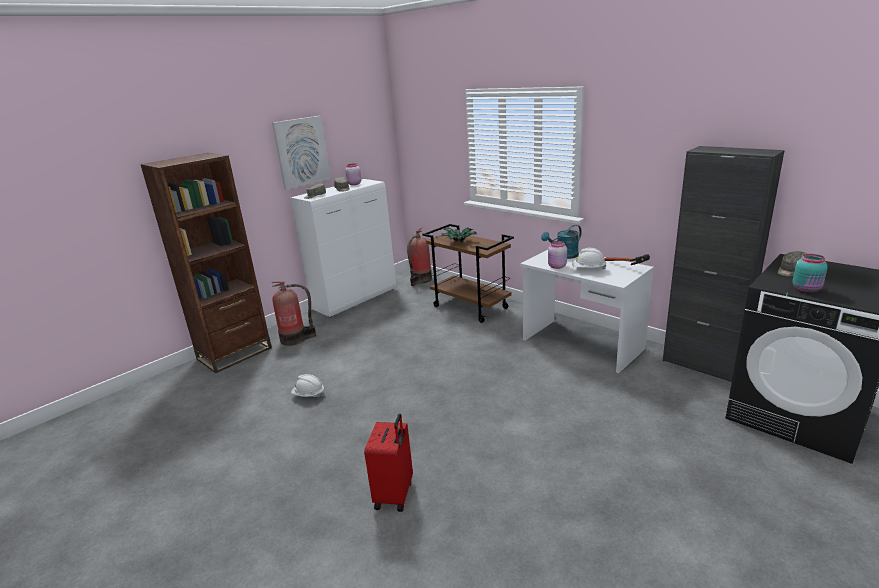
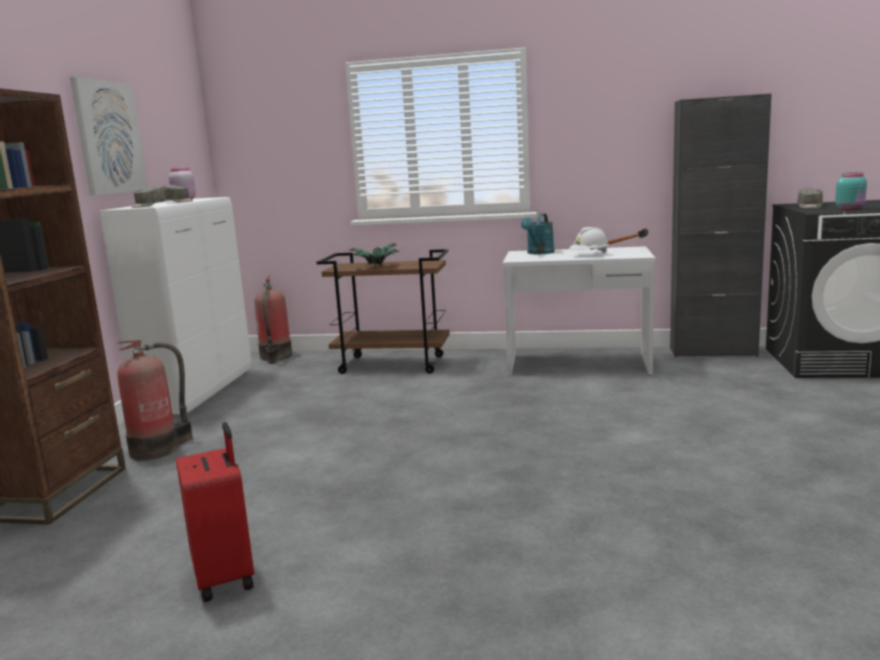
camera: 35 degrees left, 10 degrees down
(308, 395) = (291, 494): white hard hat -> none
(395, 495) = (601, 537): red suitcase -> red suitcase (226, 577)
(556, 266) = (551, 258): pink jar -> none

